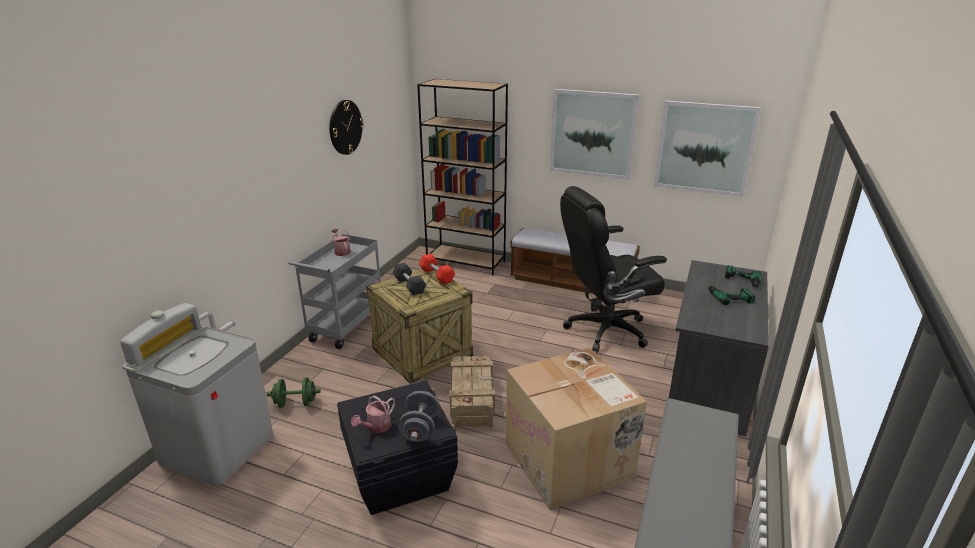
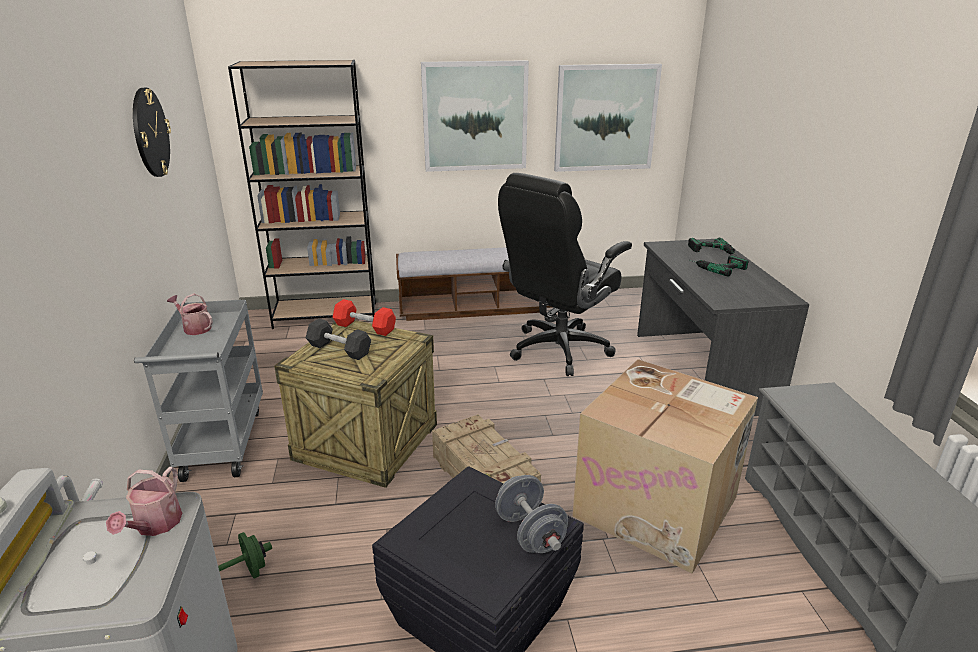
camera: 30 degrees left, 0 degrees up
(376, 427) = (468, 555): watering can -> watering can (155, 525)

